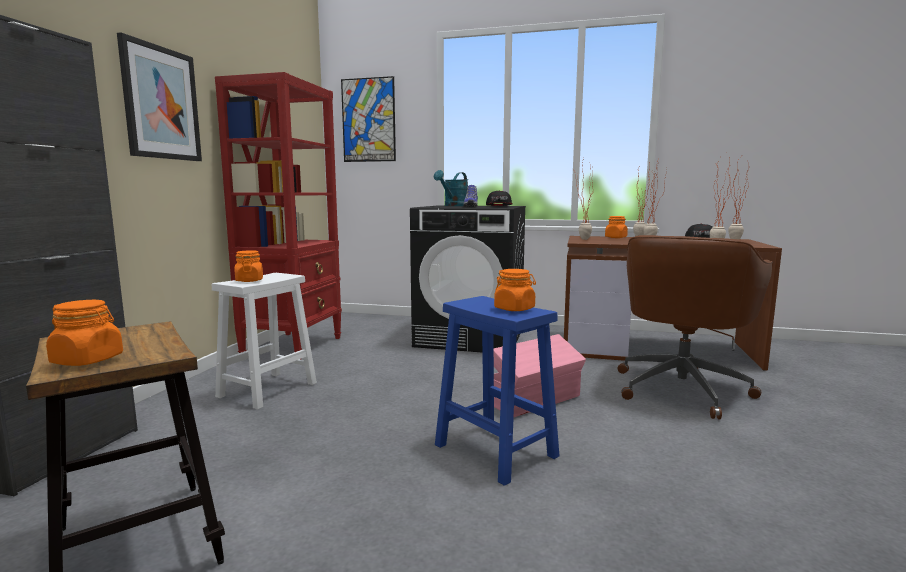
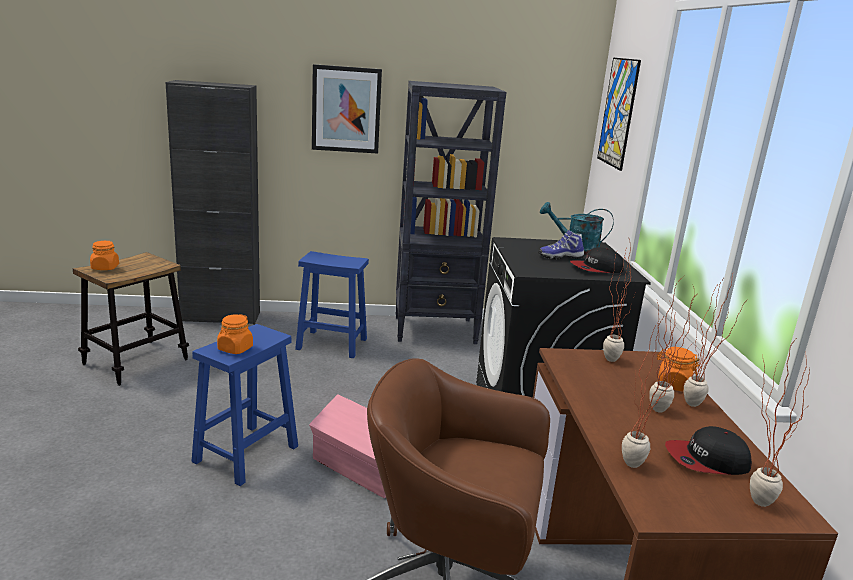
camera: 70 degrees right, 10 degrees up
(249, 280) = (325, 258): orange jar -> none
(268, 389) = (333, 344): white stool -> blue stool
(293, 346) = (436, 330): red bookcase -> black bookcase

